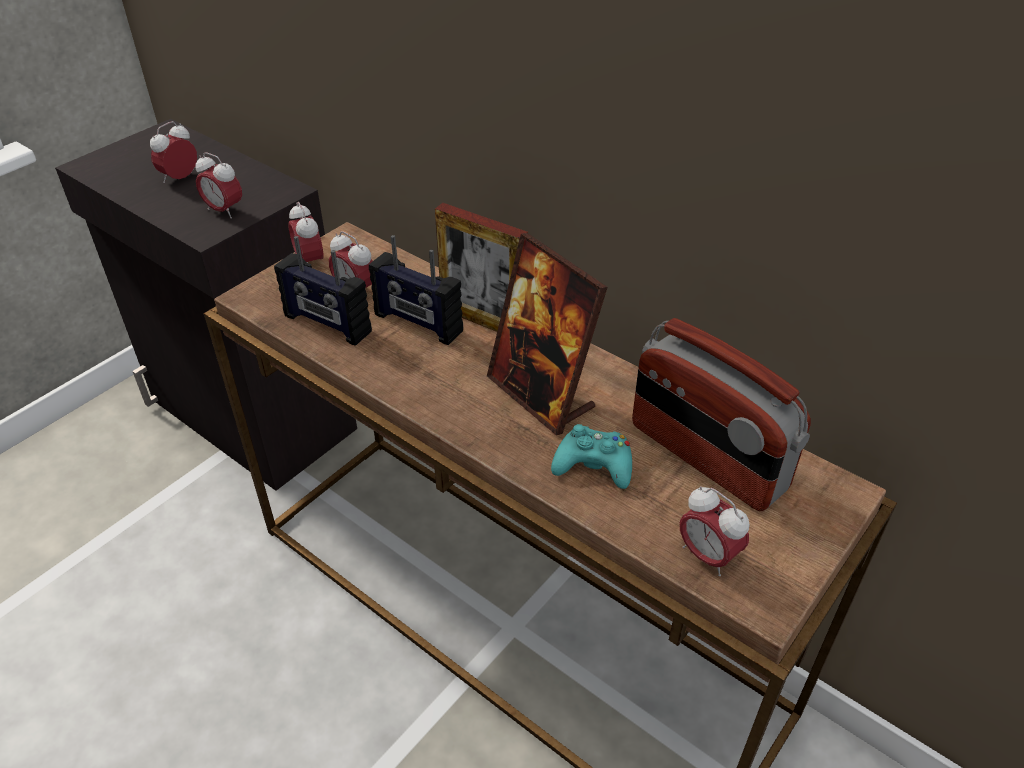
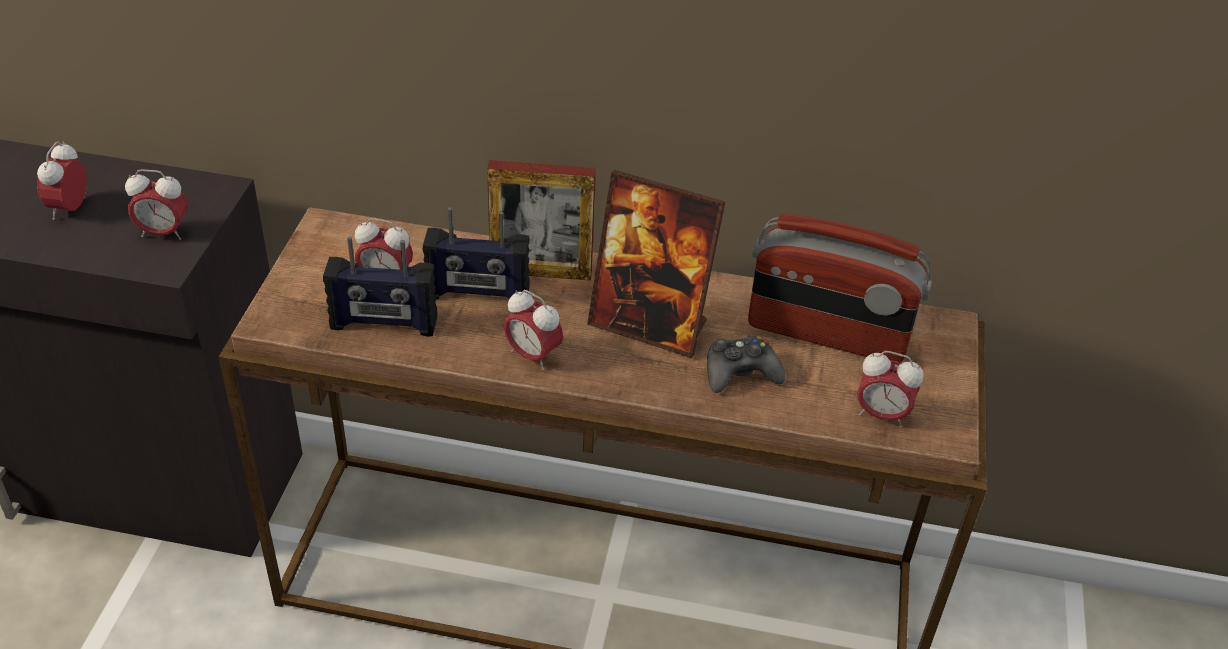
camera: 30 degrees left, 0 degrees up
(310, 262) = (307, 264): alarm clock -> alarm clock (532, 356)
(594, 465) = (740, 372): turquoise game controller -> black game controller

